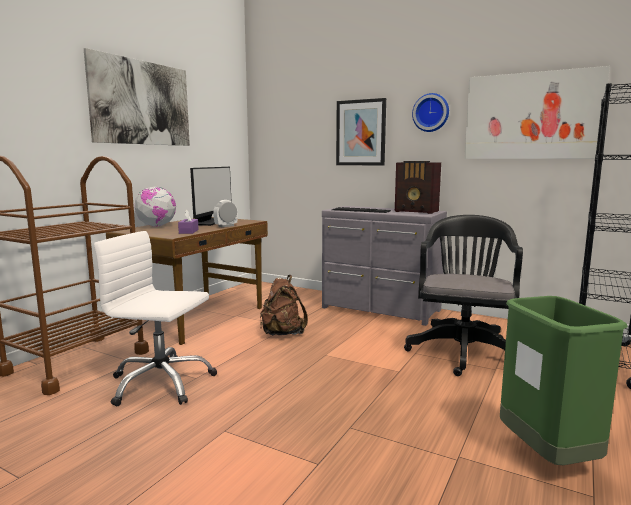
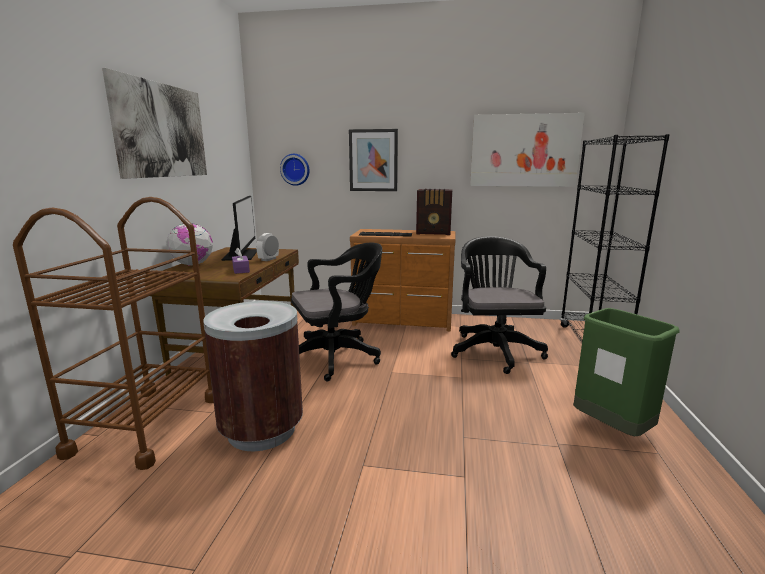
camera: 20 degrees left, 5 degrees up
(161, 383) = (261, 430): white office chair -> brown trash can
(282, 333) = (337, 357): brown backpack -> black office chair
(380, 310) = (403, 321): grey dresser -> brown dresser
(431, 113) = (440, 144): wall clock -> wall clock (295, 169)

